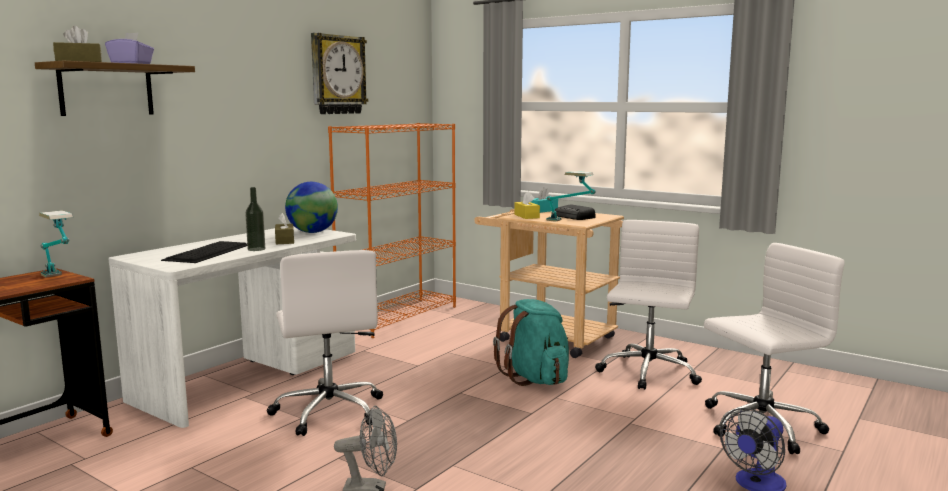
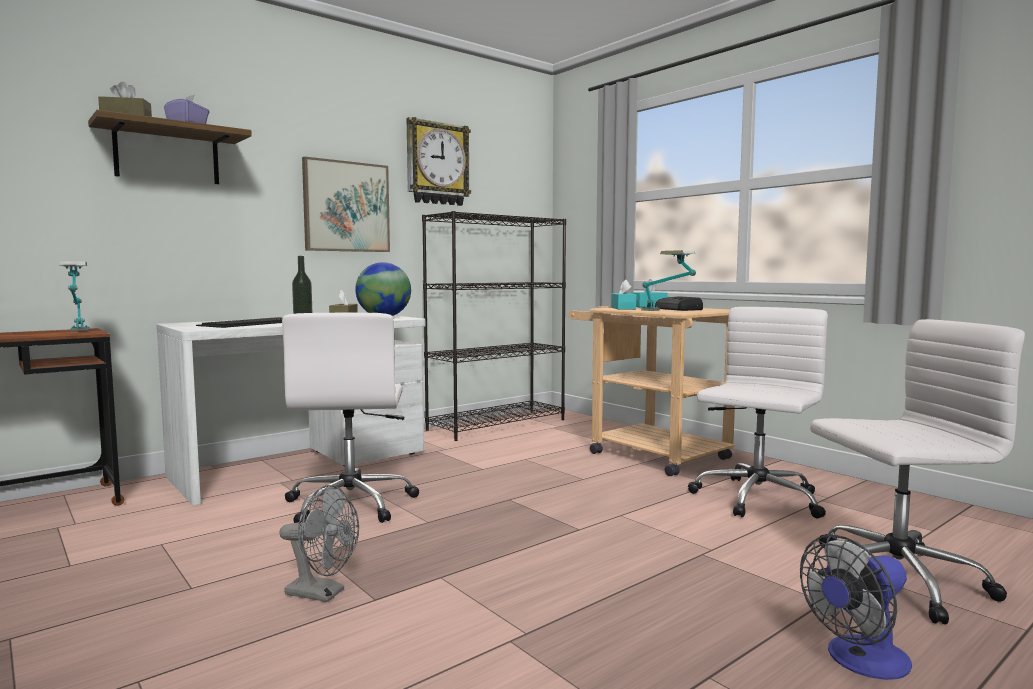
camera: 15 degrees right, 5 degrees down
(263, 124) = (346, 207): none -> picture
(399, 317) = (497, 424): orange bookcase -> black bookcase
(526, 216) = (623, 308): yellow tissue box -> turquoise tissue box
(535, 378) = (608, 493): turquoise backpack -> none

